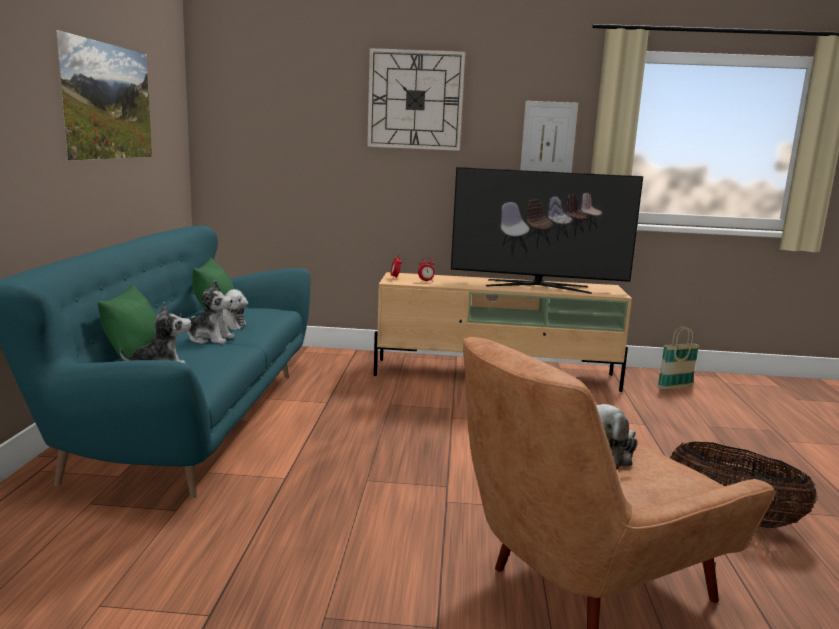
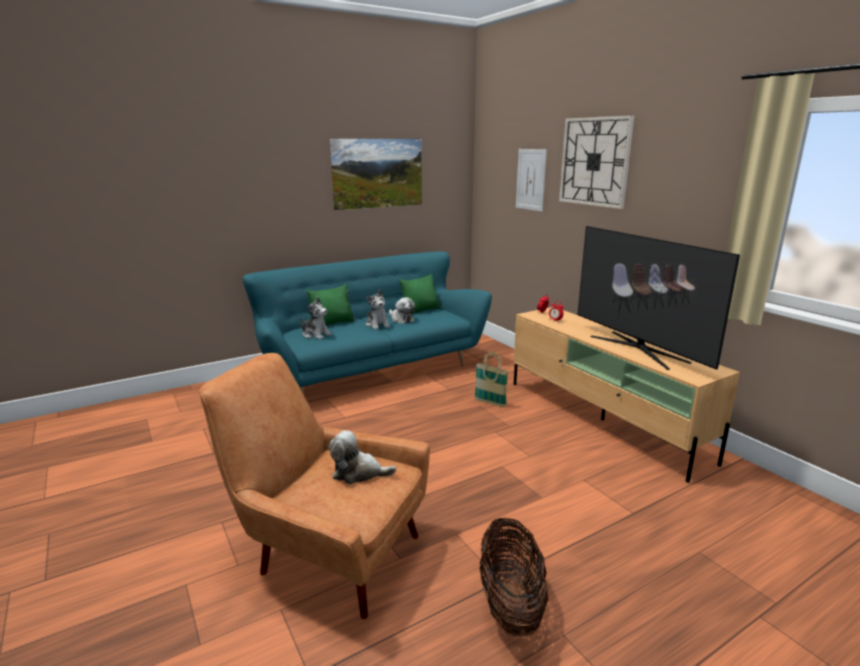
camera: 55 degrees right, 5 degrees up
(548, 141) = (700, 204): picture -> picture (531, 179)
(675, 387) = (766, 508): basket -> basket (490, 402)

